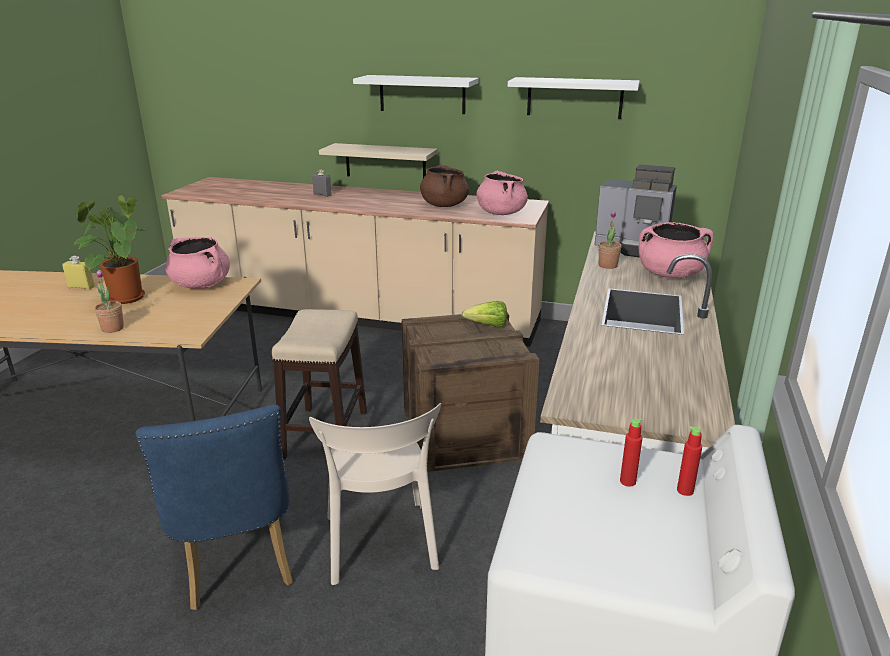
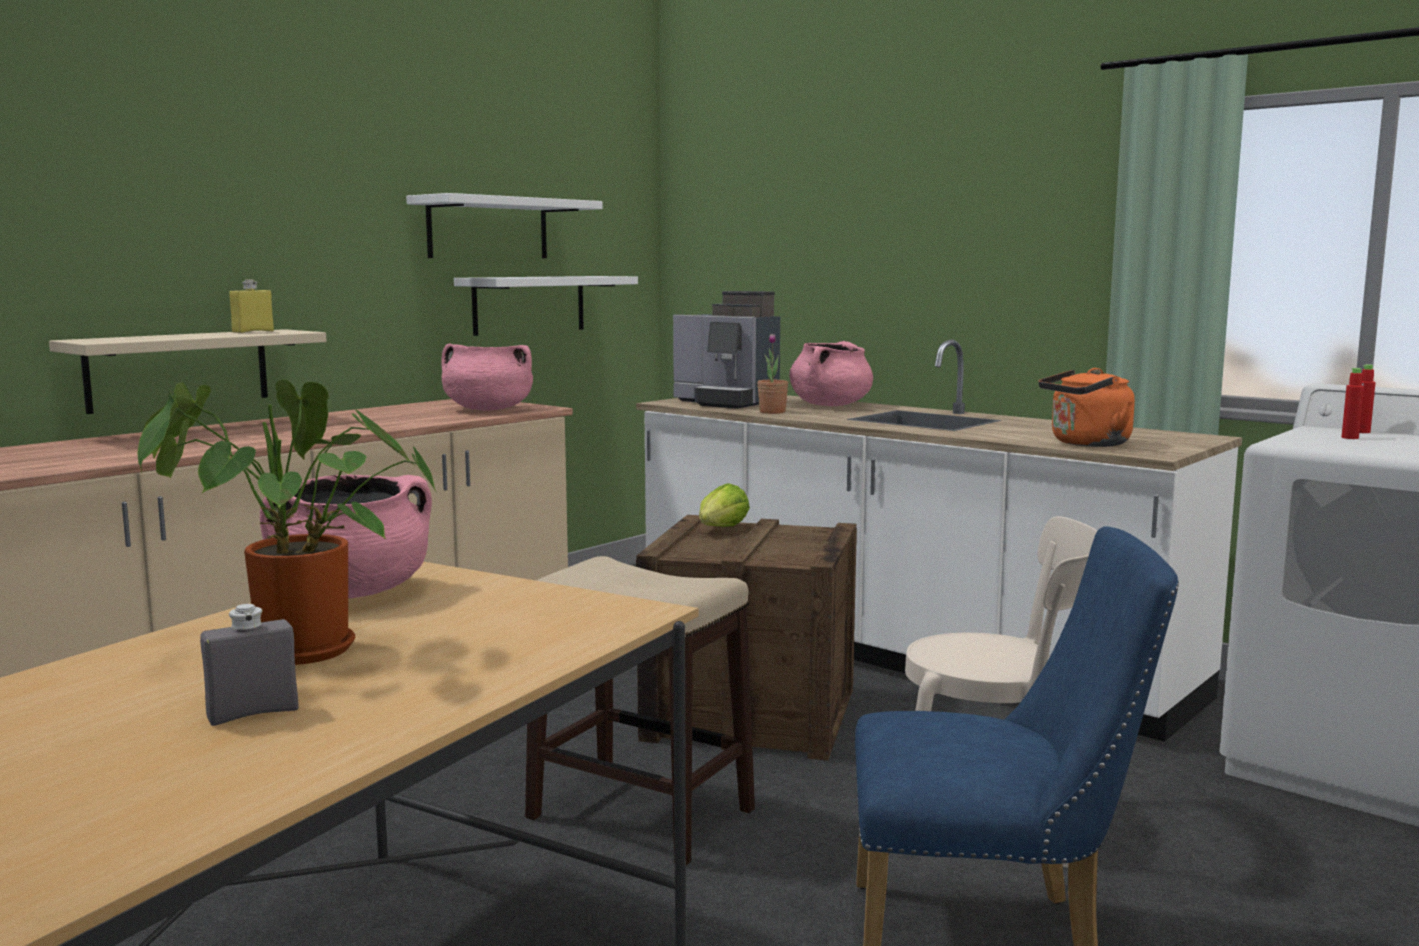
camera: 65 degrees left, 15 degrees down
(81, 287) = (95, 694): yellow bottle -> yellow bottle (253, 331)
(113, 328) = (498, 665): potted plant -> none
(322, 194) = (108, 448): grey bottle -> grey bottle (253, 713)
(422, 94) = (250, 225): white shelf -> white shelf (529, 304)
(444, 205) = (380, 418): brown cooking pot -> none
(592, 376) = (1086, 444): none -> orange kettle
(634, 248) = (726, 402): coffee machine -> coffee machine turned 75 degrees clockwise

